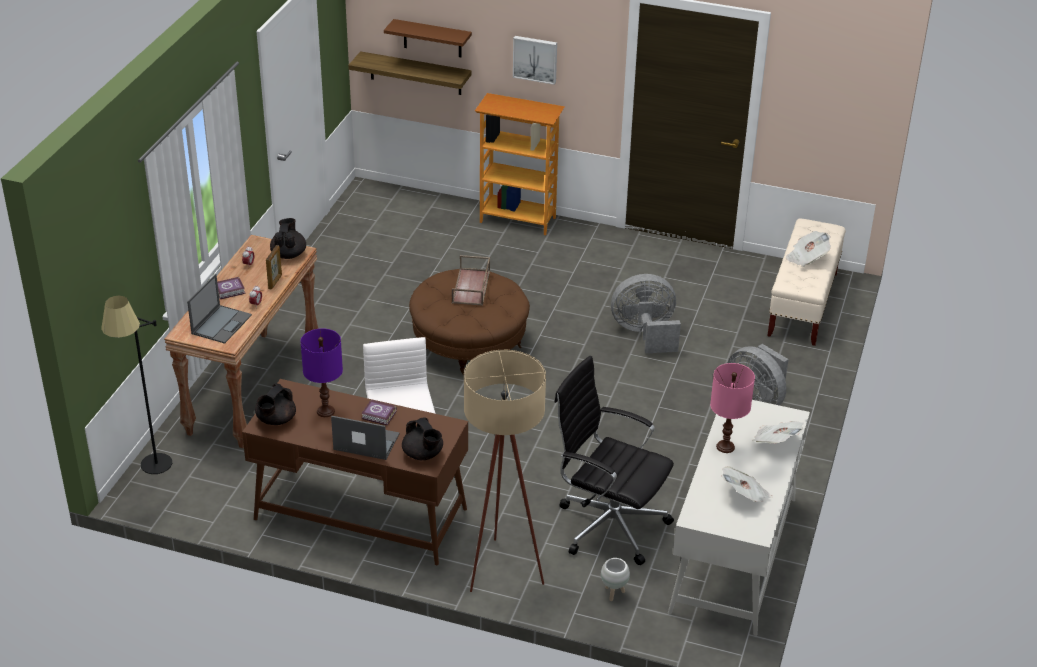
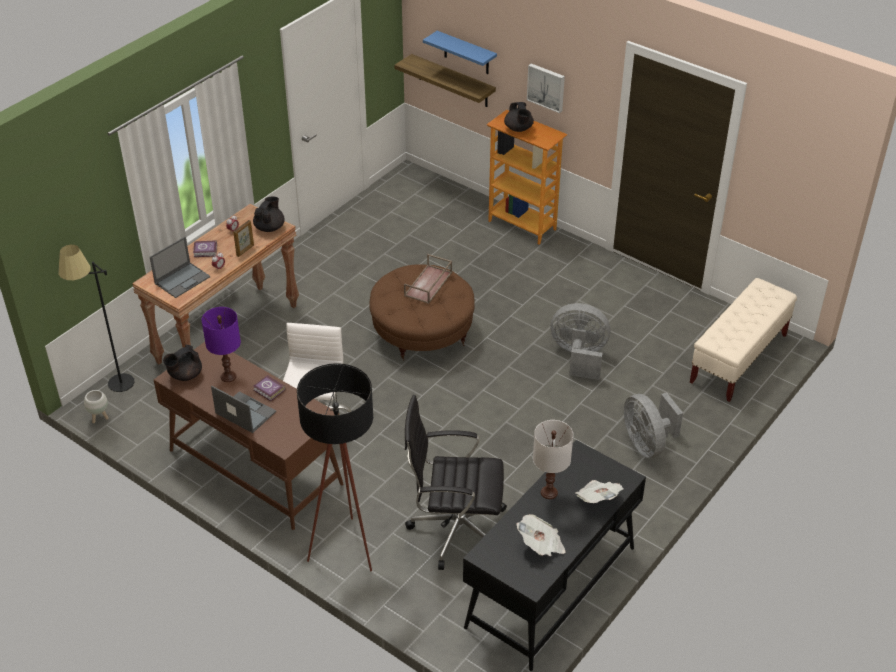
camera: 20 degrees right, 5 degrees up
(423, 454) = (285, 435): black teapot -> black teapot (518, 129)
(432, 38) = (466, 53): brown shelf -> blue shelf
(502, 564) = (346, 543): beige floor lamp -> black floor lamp
(609, 524) = (455, 529): black office chair -> black office chair turned 45 degrees counterclockwise
(614, 593) = (426, 596): white planter -> white planter (99, 418)
(725, 447) = (548, 492): pink table lamp -> white table lamp
(733, 554) = (550, 586): white desk -> black desk
(806, 258) = (742, 319): newspaper -> none

